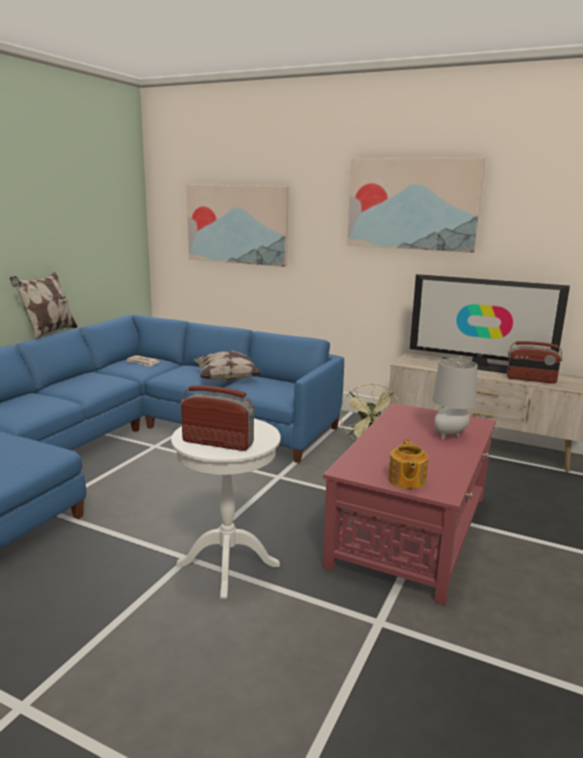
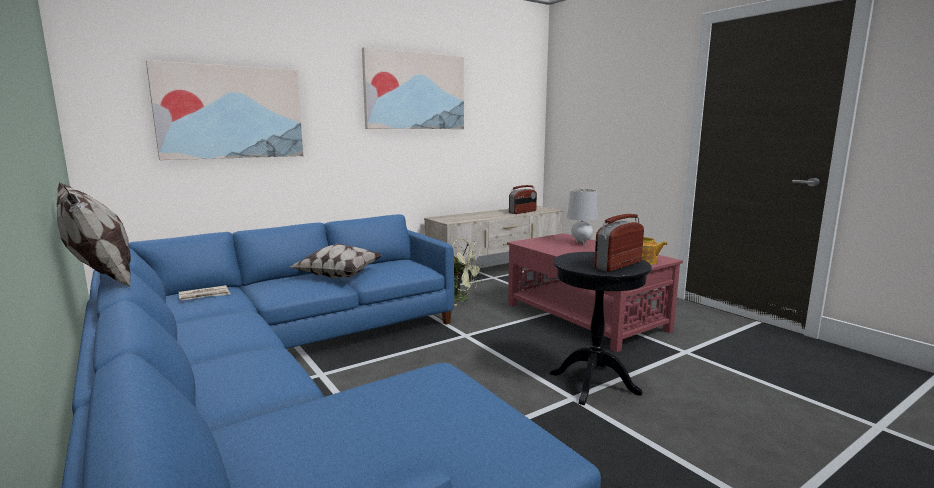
camera: 60 degrees left, 5 degrees down
(228, 565) = (594, 383): white side table -> black side table
(478, 366) = (482, 213): television -> none

